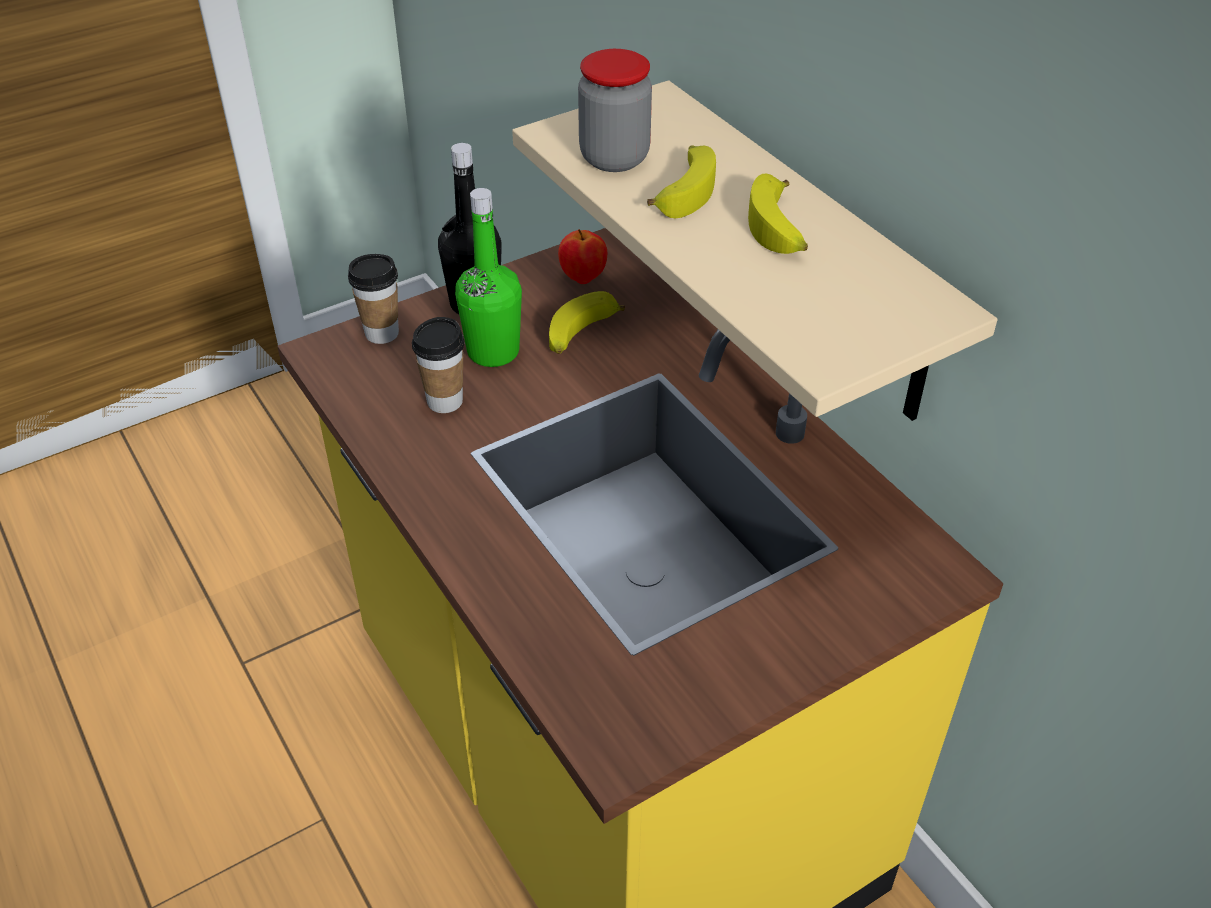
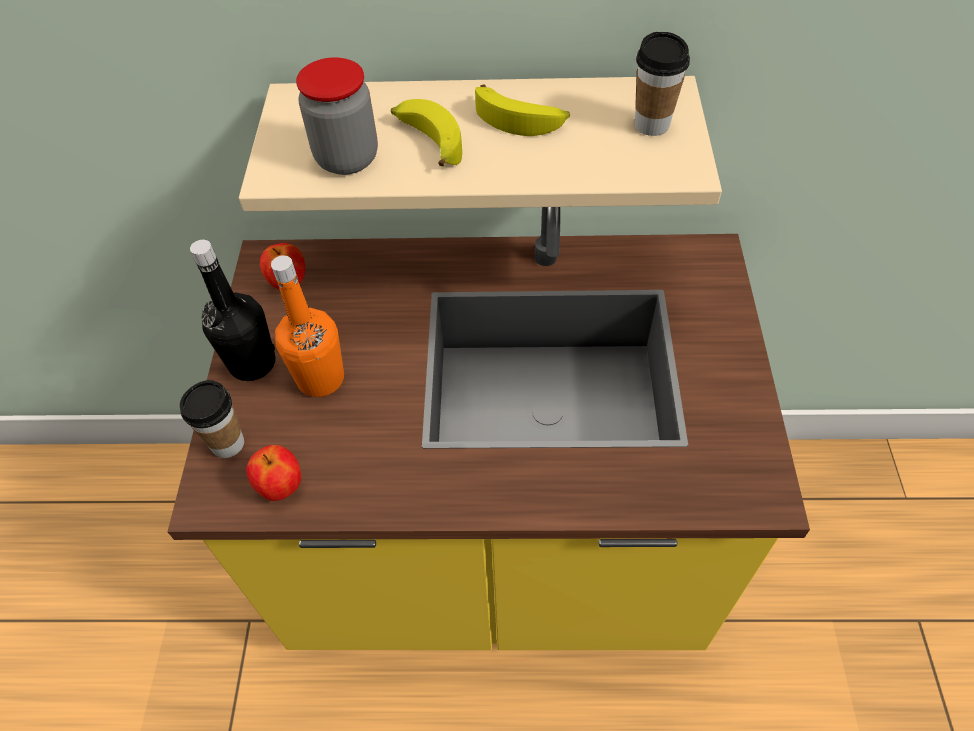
camera: 55 degrees left, 10 degrees up
(363, 386) = (281, 487): none -> apple
(445, 401) = (350, 437): cup -> cup (652, 125)
(493, 352) = (320, 378): green bottle -> orange bottle
(581, 335) = (351, 316): banana -> none

